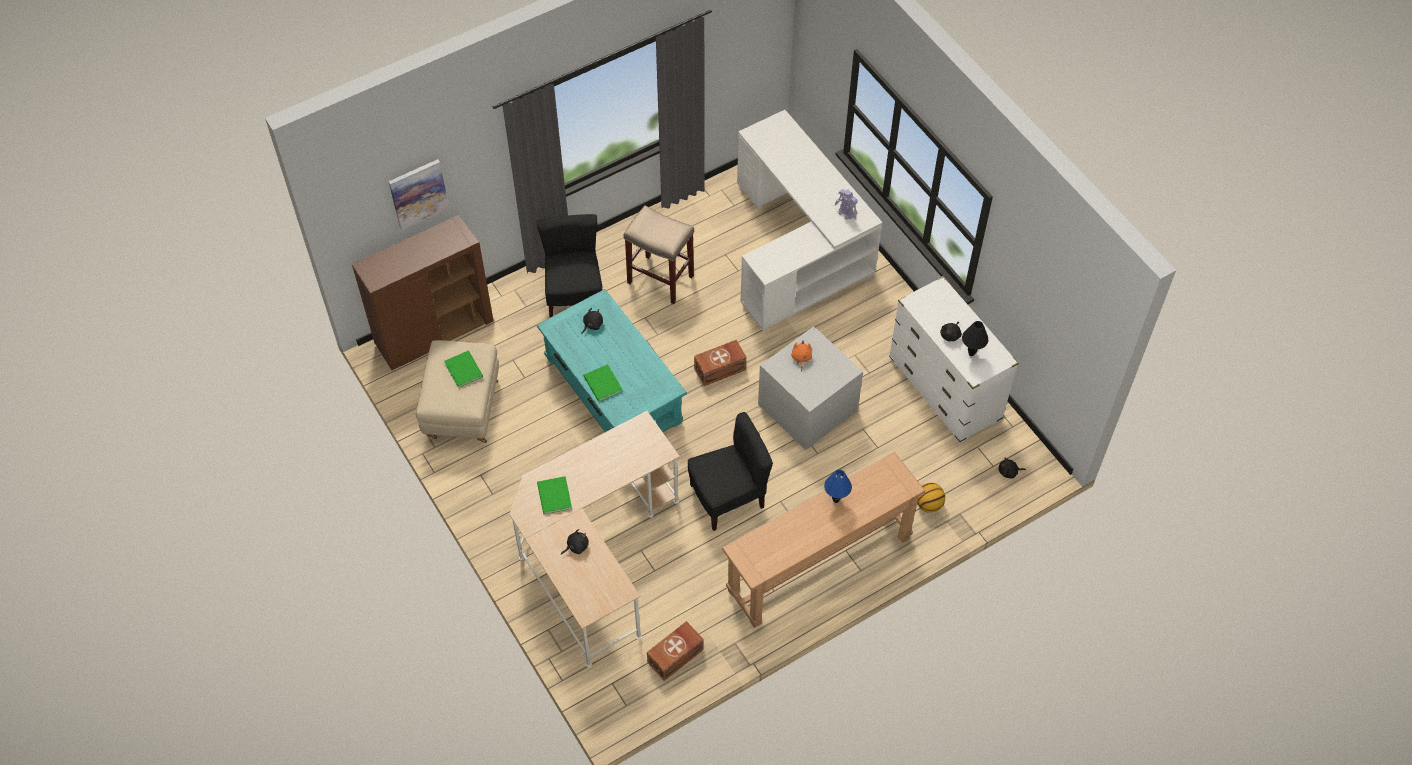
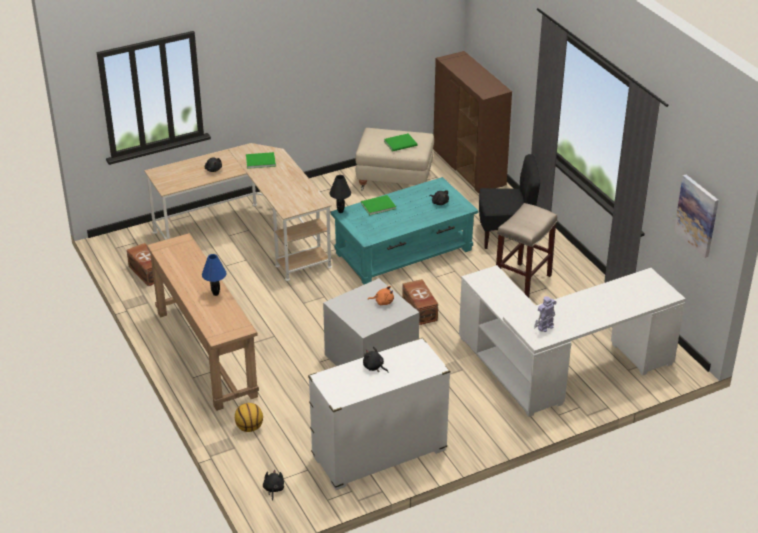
camera: 95 degrees right, 20 degrees down
(418, 193) = (504, 43): picture -> picture (697, 215)
(727, 497) = (284, 307): black chair -> none
(971, 353) = (349, 378): black table lamp -> black table lamp (341, 211)

